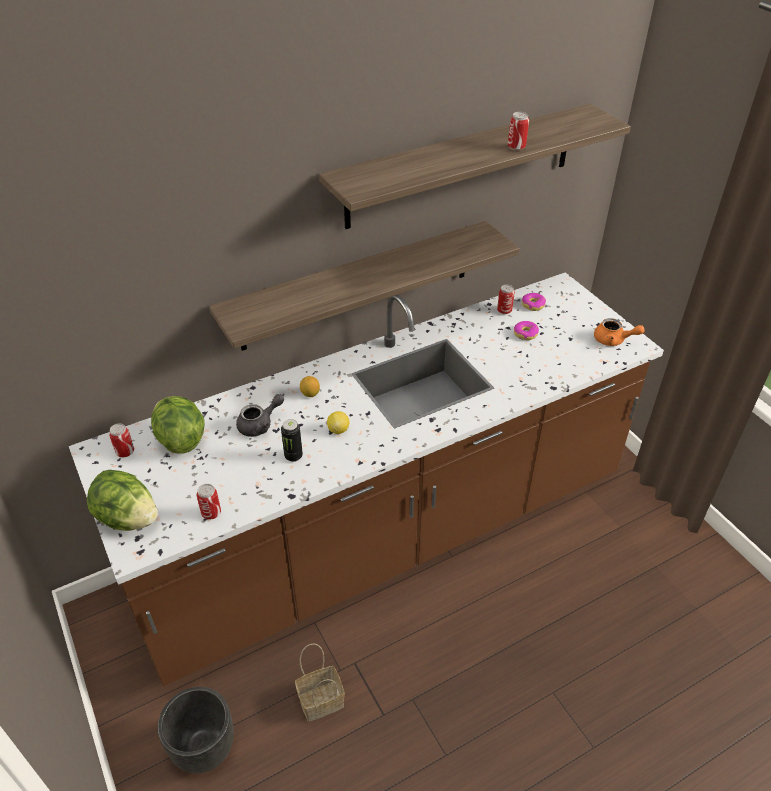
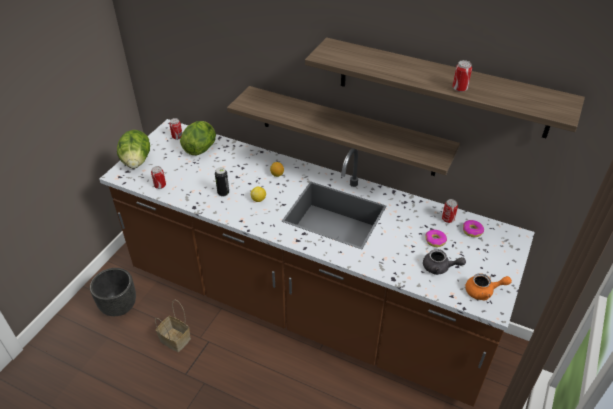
camera: 55 degrees right, 0 degrees up
(260, 425) = (235, 169): grey teapot -> grey teapot (439, 268)
(613, 340) = (483, 291): orange teapot -> orange teapot turned 75 degrees counterclockwise

